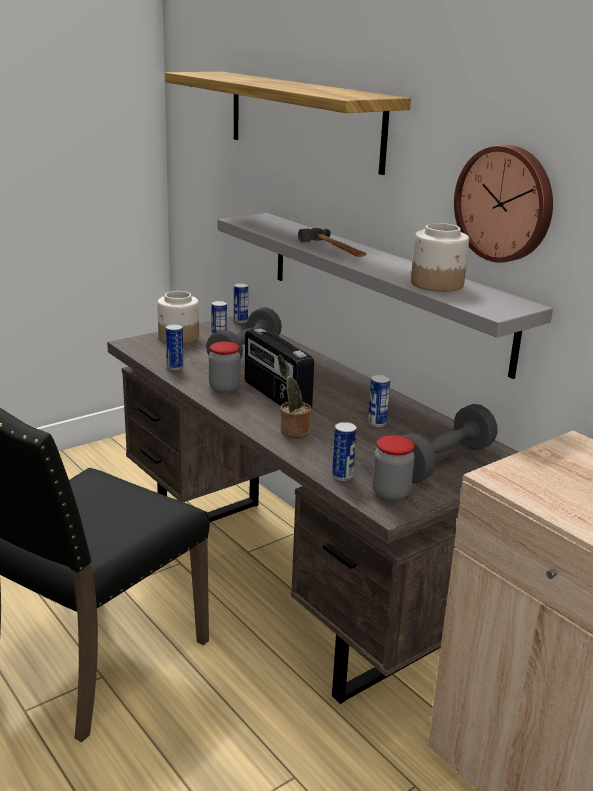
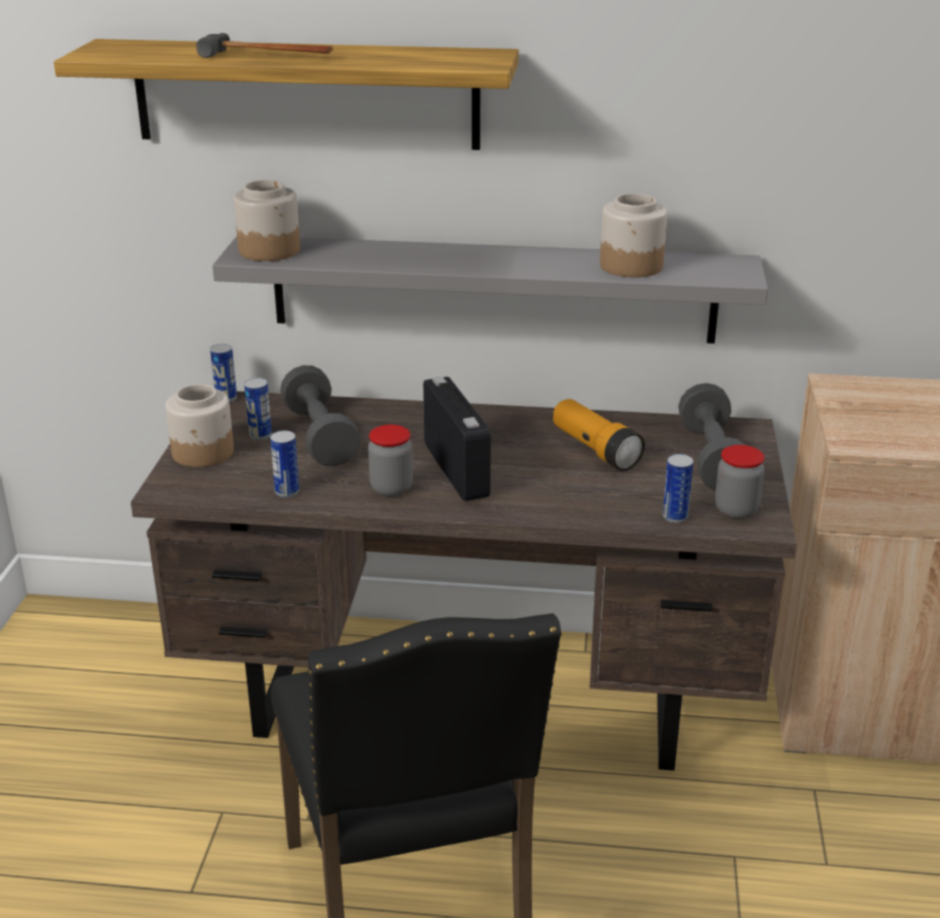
camera: 45 degrees left, 5 degrees up
(260, 221) = (270, 250): none -> jar
(275, 396) = (457, 470): radio -> radio turned 120 degrees counterclockwise
(292, 431) = (549, 498): potted plant -> none
(334, 249) = (446, 260): hammer -> hammer (267, 56)
(377, 423) = (595, 449): can -> flashlight
(505, 203) = (683, 155): wall clock -> none

